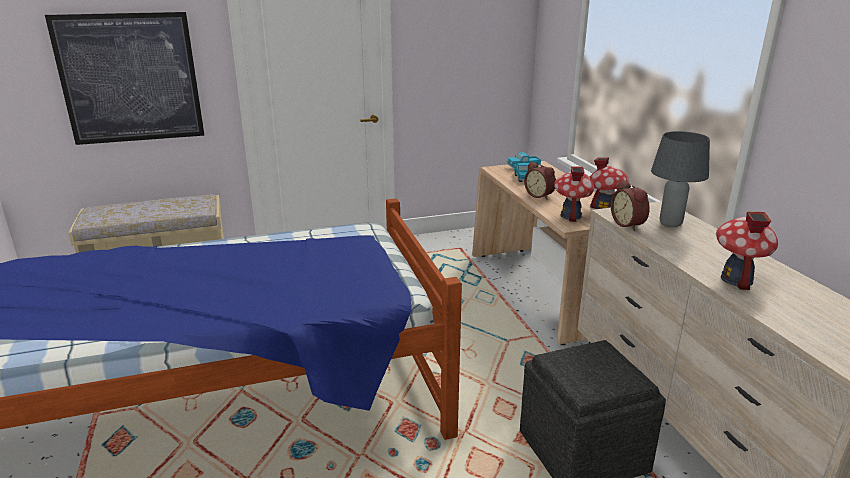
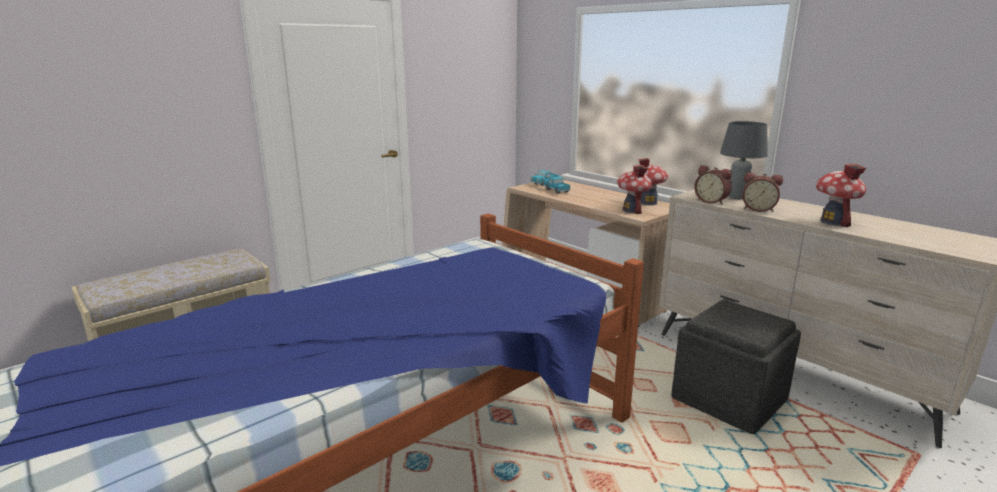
camera: 25 degrees left, 5 degrees down
(130, 78) = (133, 121): picture -> none
(540, 195) = (587, 200): alarm clock -> alarm clock (758, 209)

